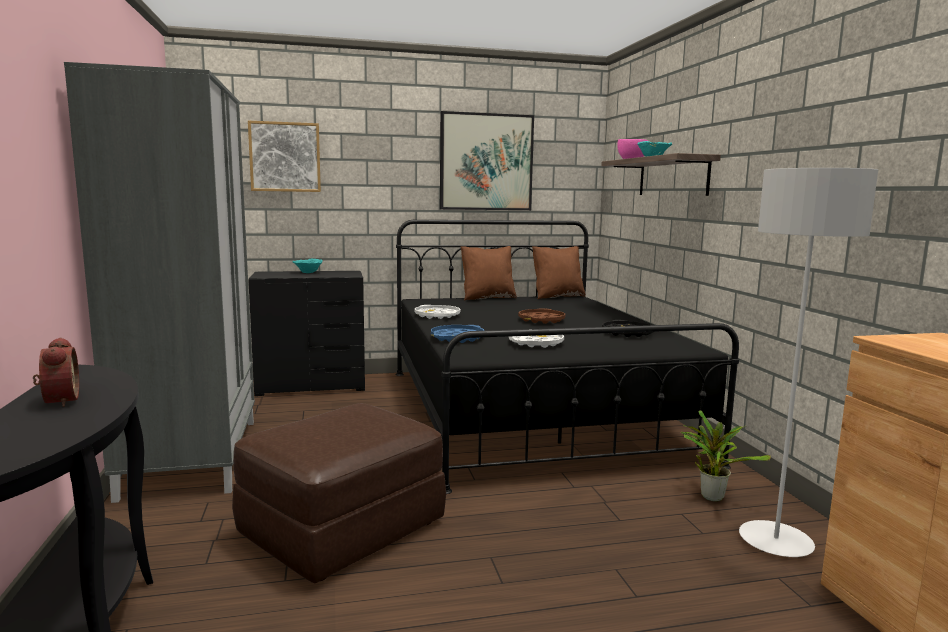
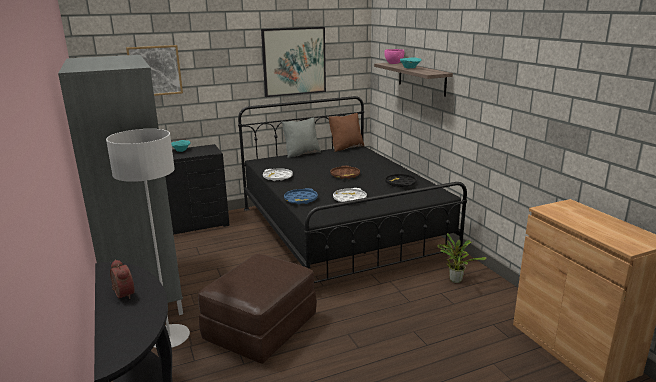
camera: 10 degrees left, 10 degrees up
(487, 298) = (301, 153): brown pillow -> grey pillow
(775, 542) = (490, 304): grey floor lamp -> grey floor lamp (169, 338)

